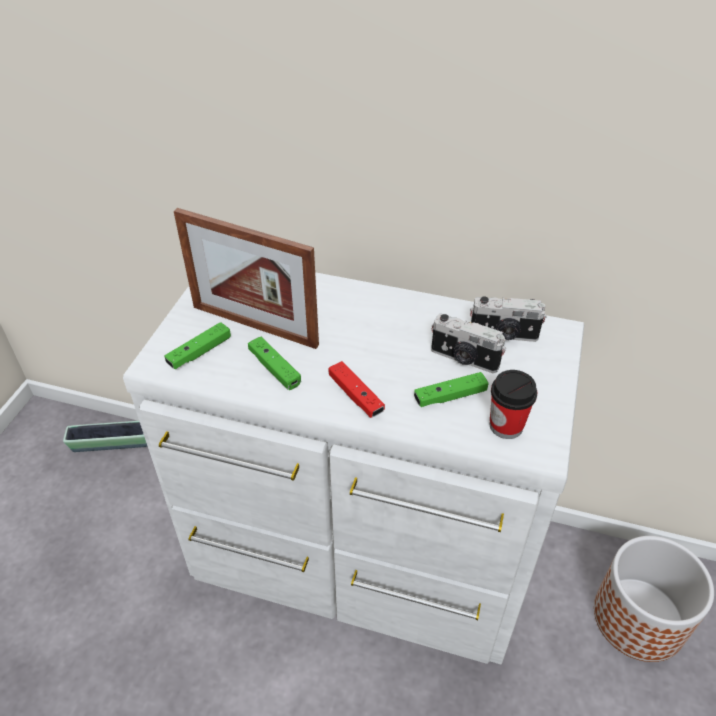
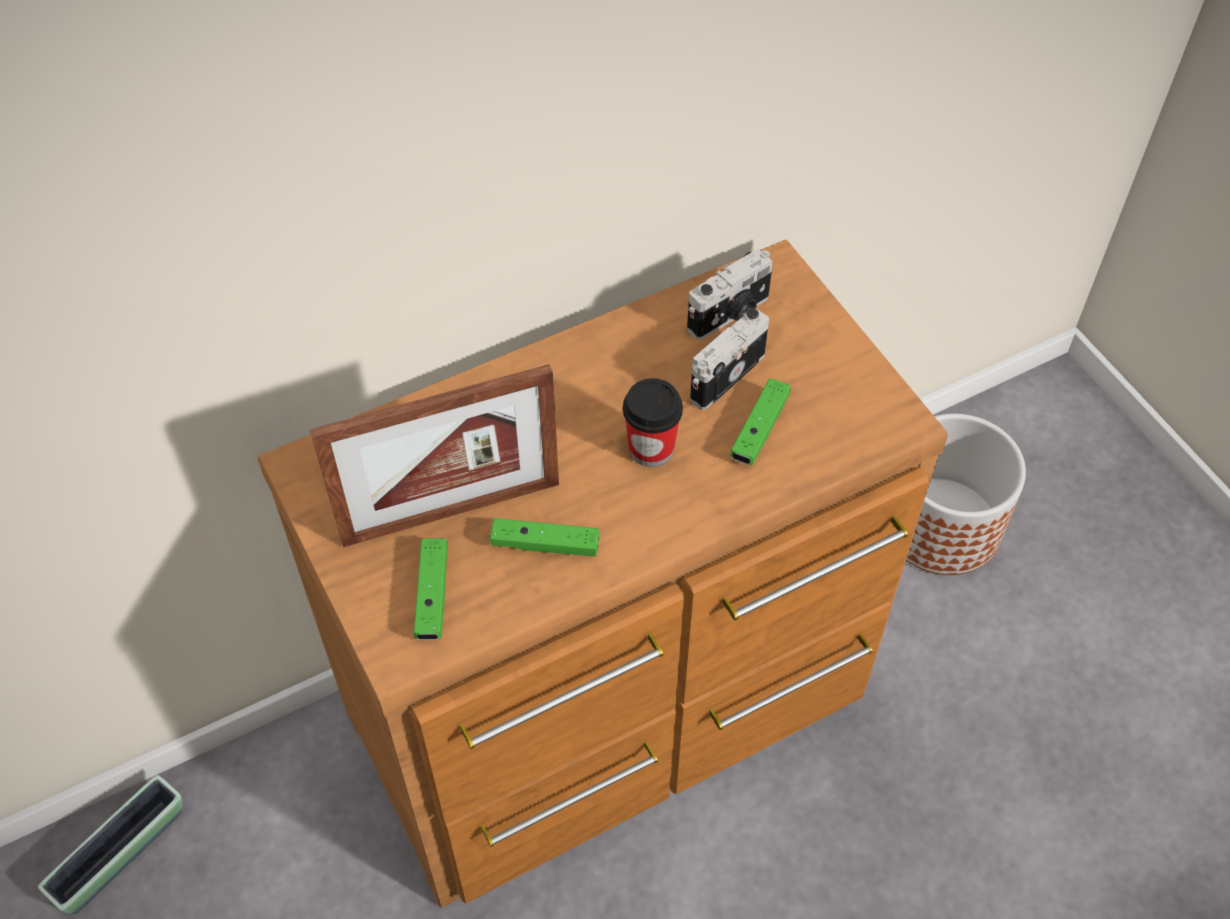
camera: 45 degrees left, 10 degrees up
(355, 396) = (669, 505): red game controller -> none
(360, 558) = (617, 707): white dresser -> brown dresser
(464, 359) = (724, 375): camera -> camera turned 150 degrees clockwise
(506, 426) = (844, 420): cup -> cup (651, 448)

